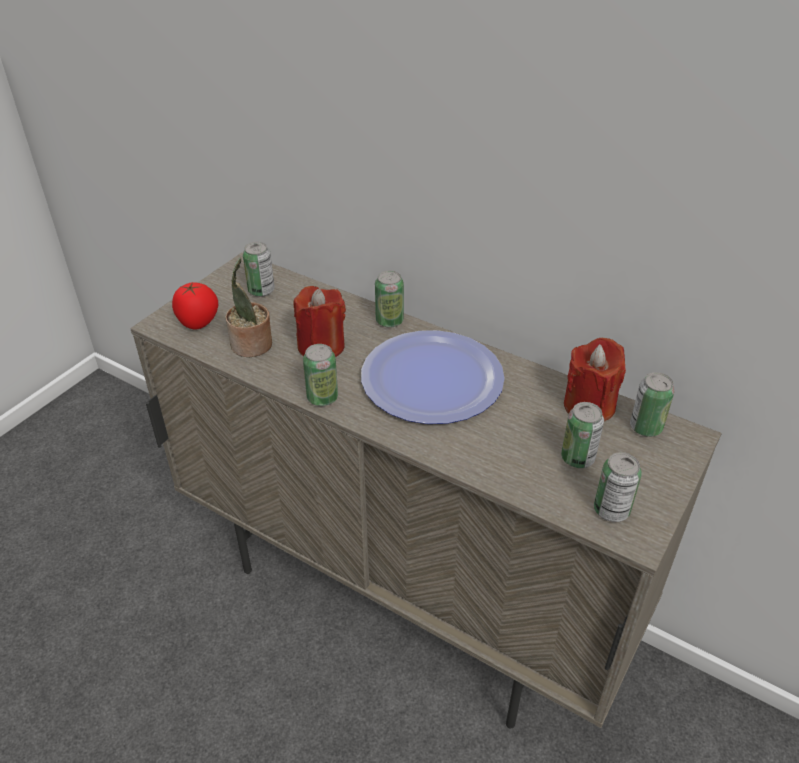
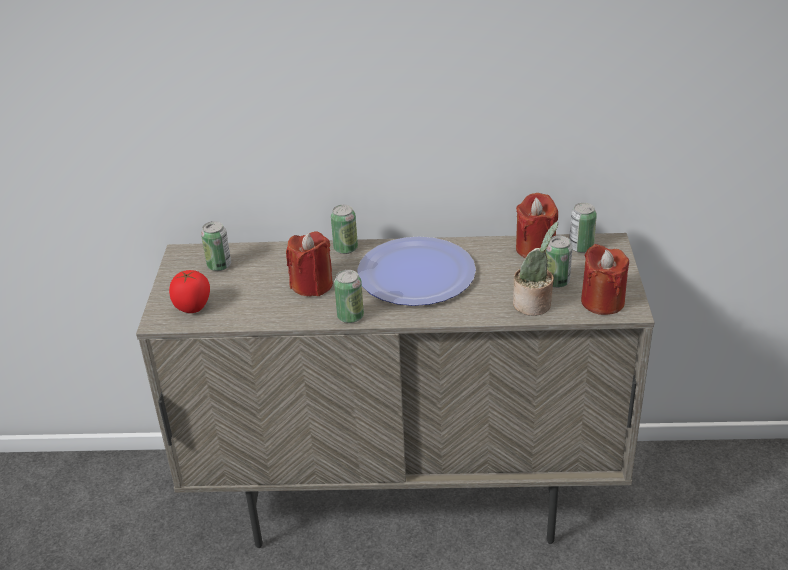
camera: 30 degrees left, 5 degrees down
(251, 346) = (257, 306): potted plant -> potted plant (534, 305)
(611, 510) = (602, 302): can -> red candle

